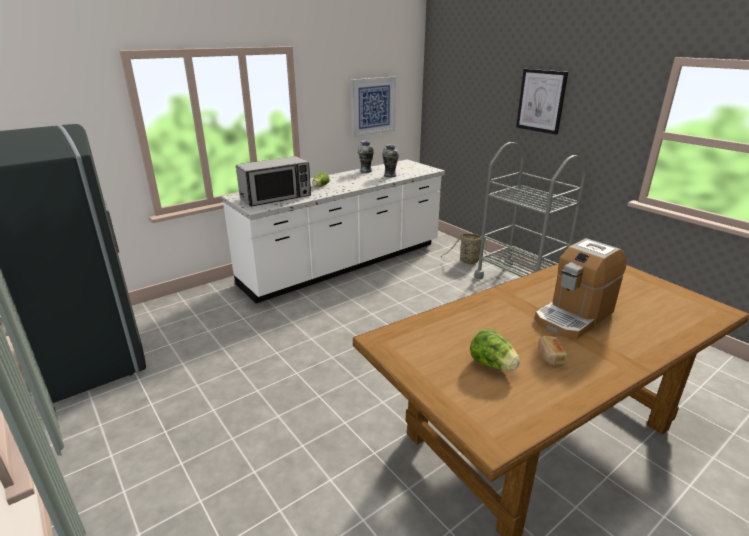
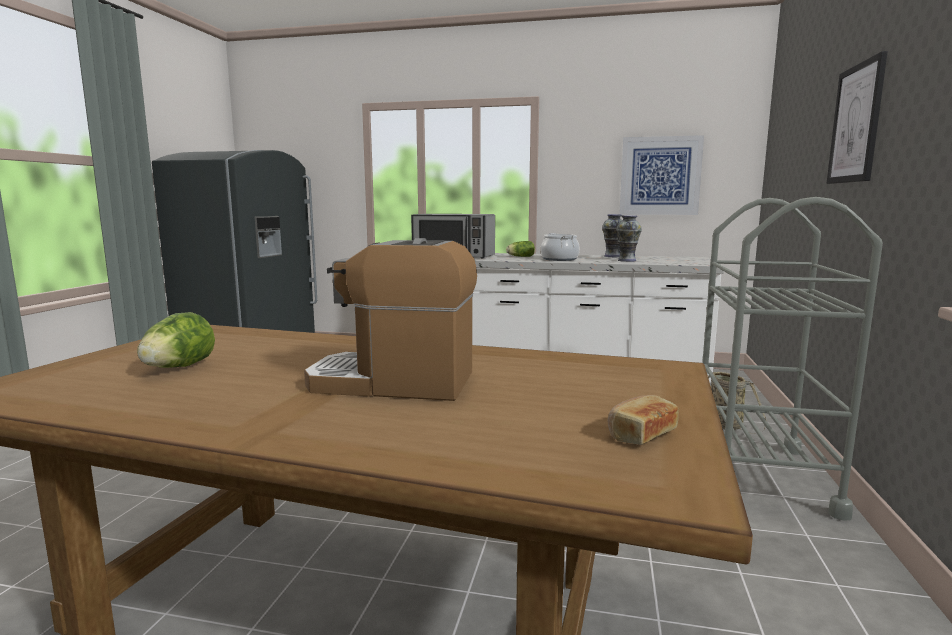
camera: 50 degrees right, 15 degrees down
(354, 184) = (559, 259): none -> cooking pot
(550, 356) = (231, 387): bread -> bread (640, 434)

